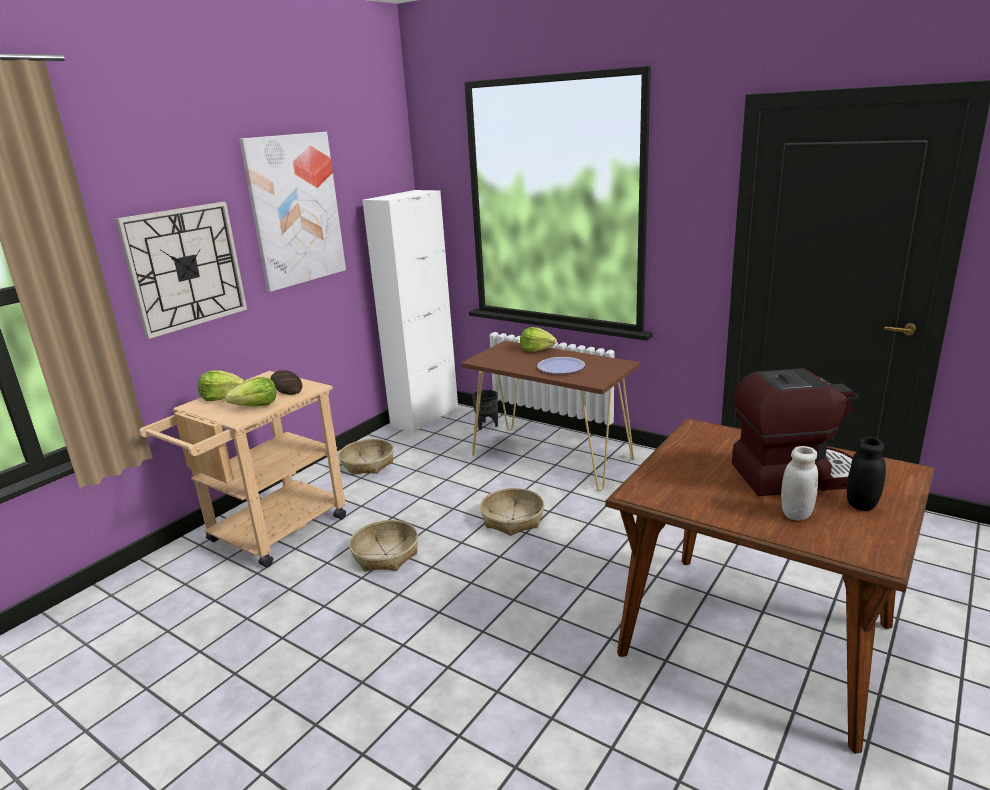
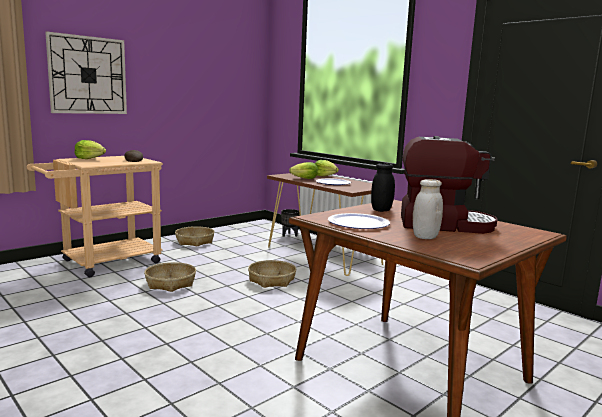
camera: 10 degrees right, 10 degrees down
(256, 406) = (105, 162): lettuce -> lettuce (304, 179)
(295, 210) = (174, 59): picture -> none
(425, 416) = (250, 226): white cabinet -> none
(698, 496) = (358, 223): none -> plate
(861, 504) = (484, 239): black jar -> black jar (381, 210)

